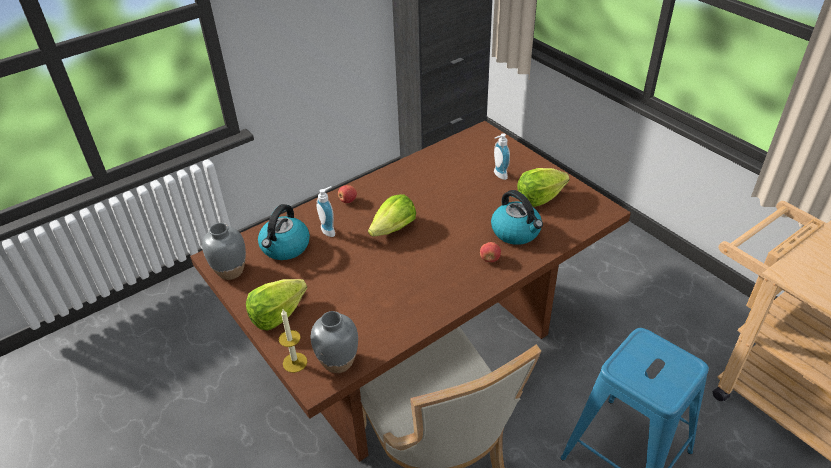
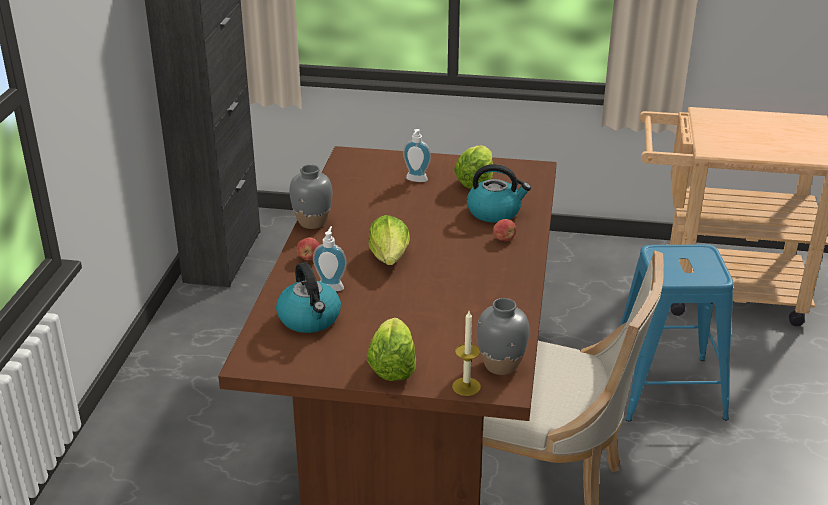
camera: 45 degrees left, 10 degrees down
(230, 271) = (287, 363): grey vase -> grey vase (312, 222)

